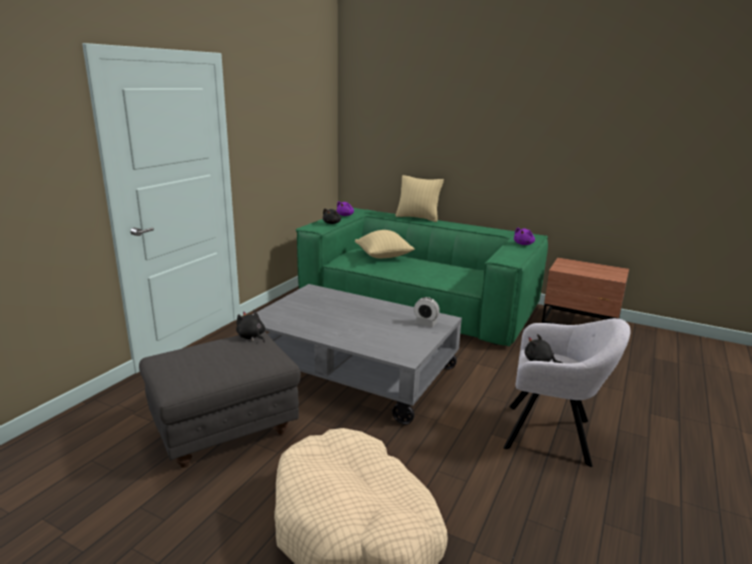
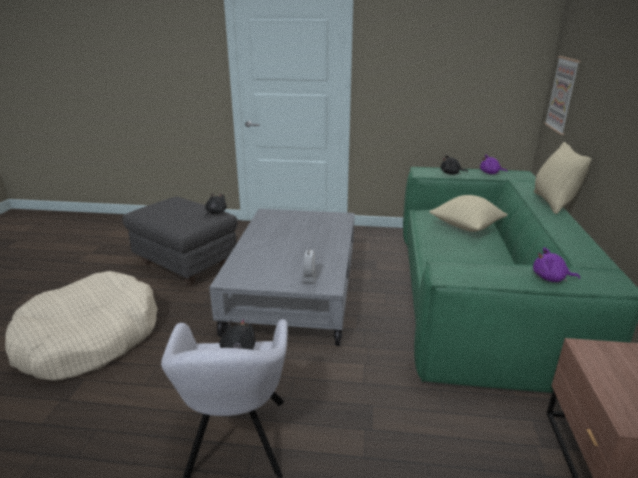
camera: 70 degrees right, 5 degrees up
(371, 143) = (562, 94): none -> picture

